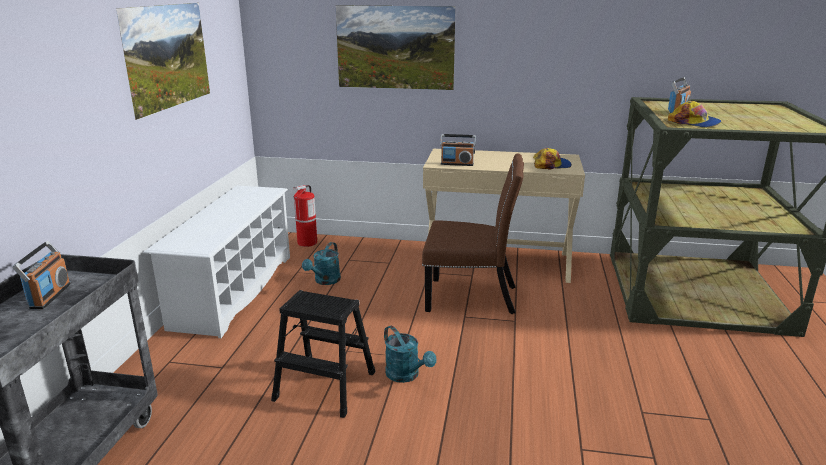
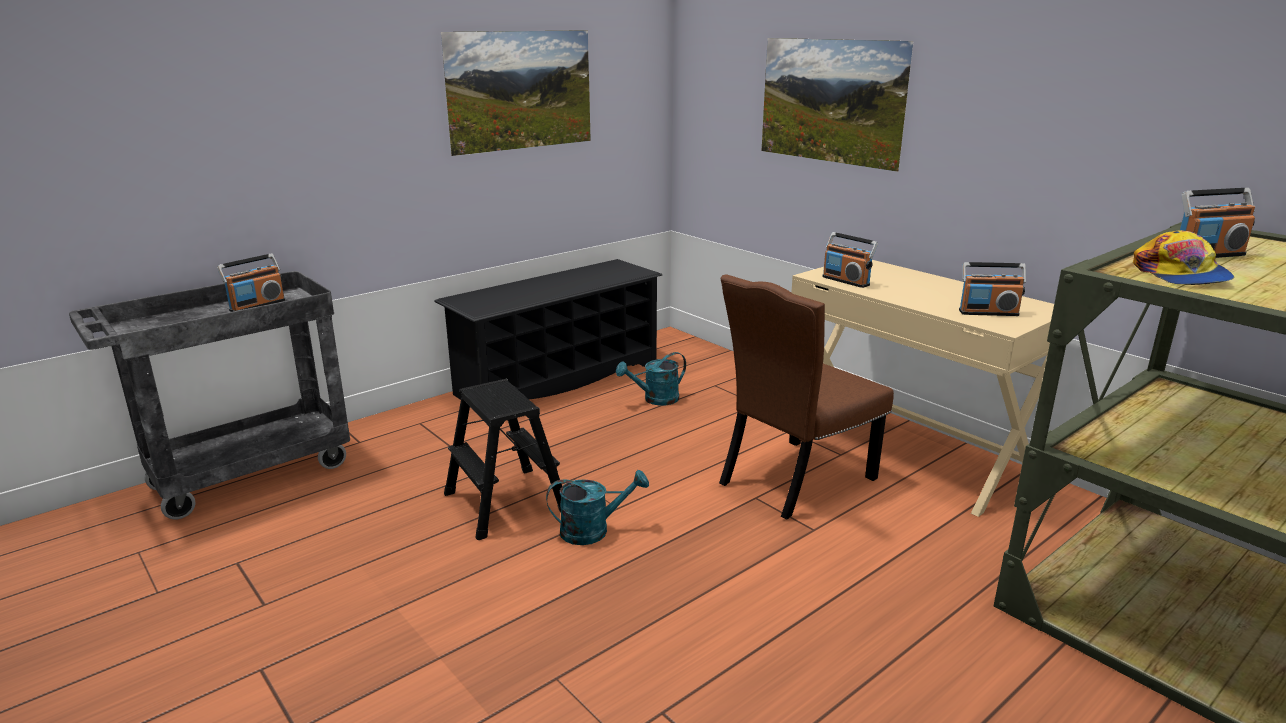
camera: 40 degrees right, 0 degrees up
(234, 290) = (557, 378): white shoe rack -> black shoe rack
(307, 243) = (696, 353): fire extinguisher -> none
(406, 375) = (593, 530): turquoise watering can -> turquoise watering can turned 105 degrees counterclockwise
(469, 297) = (796, 478): brown chair -> brown chair turned 90 degrees clockwise
(551, 165) = (988, 313): cap -> radio

